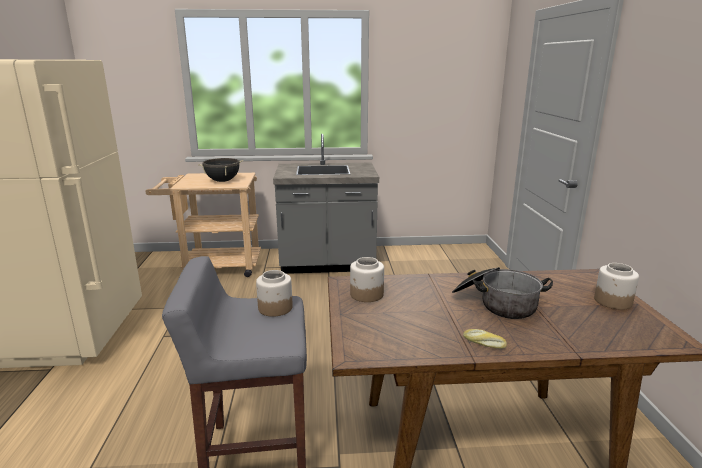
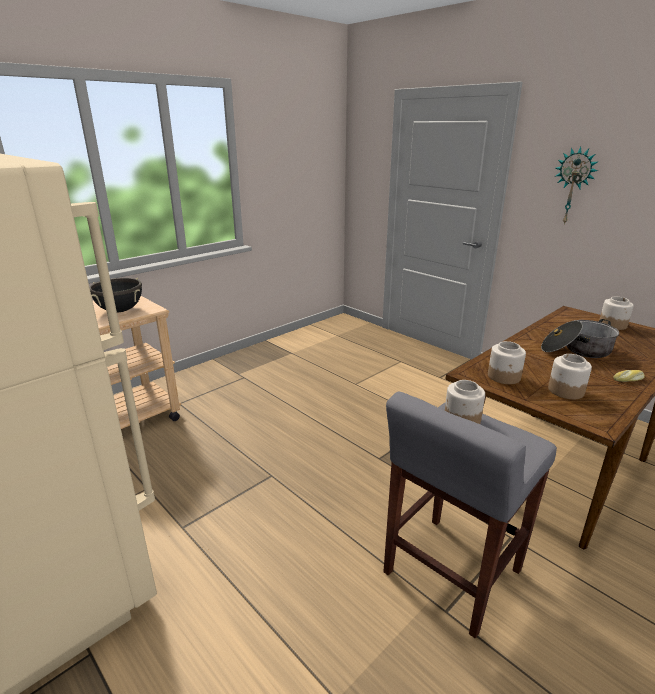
camera: 40 degrees left, 5 degrees up
(327, 265) = (242, 376): grey counter -> none
(392, 323) = (565, 390): none -> jar
(654, 119) = (573, 186): none -> wall clock

